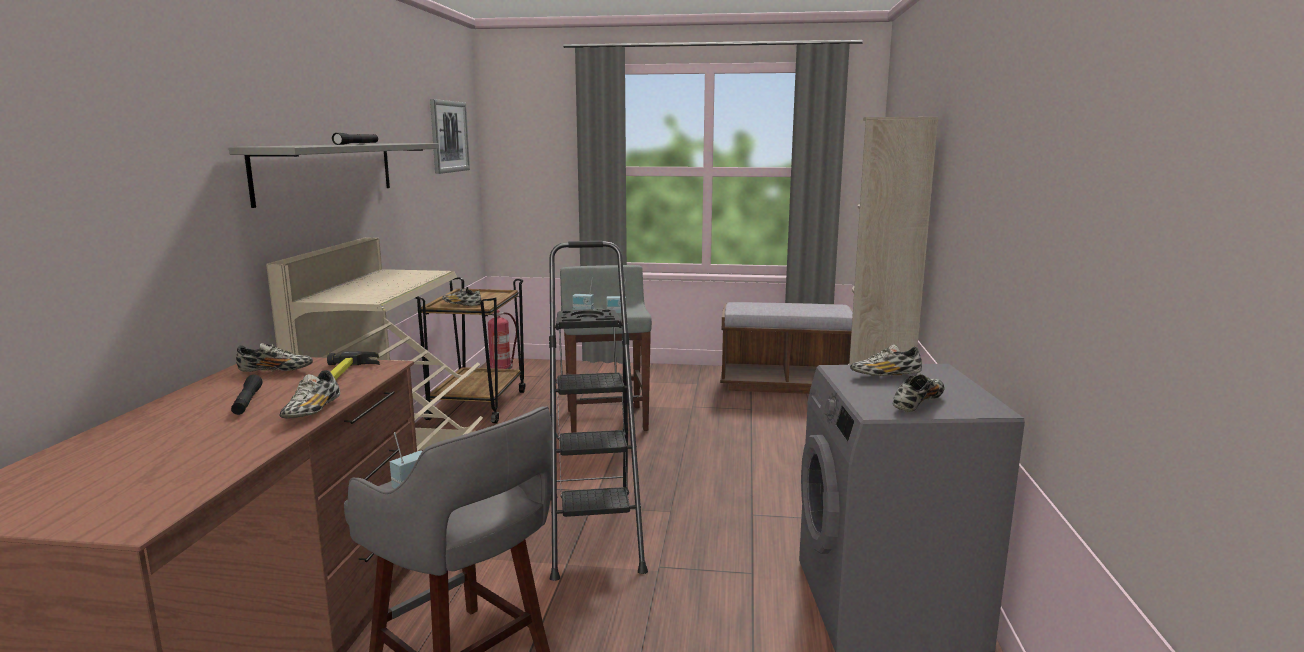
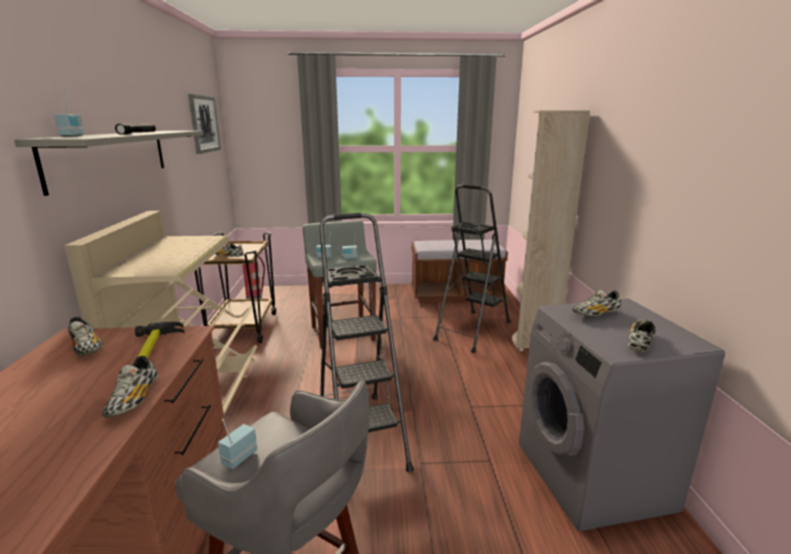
camera: 10 degrees left, 5 degrees up
(247, 402) = (63, 392): black flashlight -> none
(276, 371) = (87, 348): shoe -> shoe turned 60 degrees clockwise
(287, 145) = (73, 136): none -> radio
(791, 428) = (472, 330): none -> step ladder

